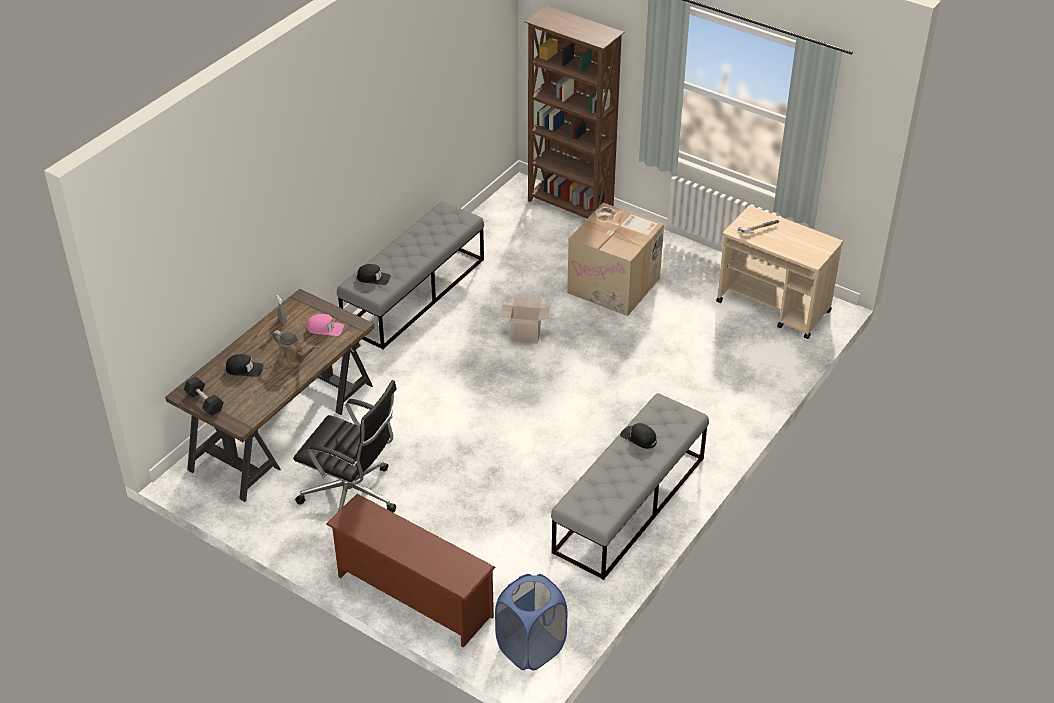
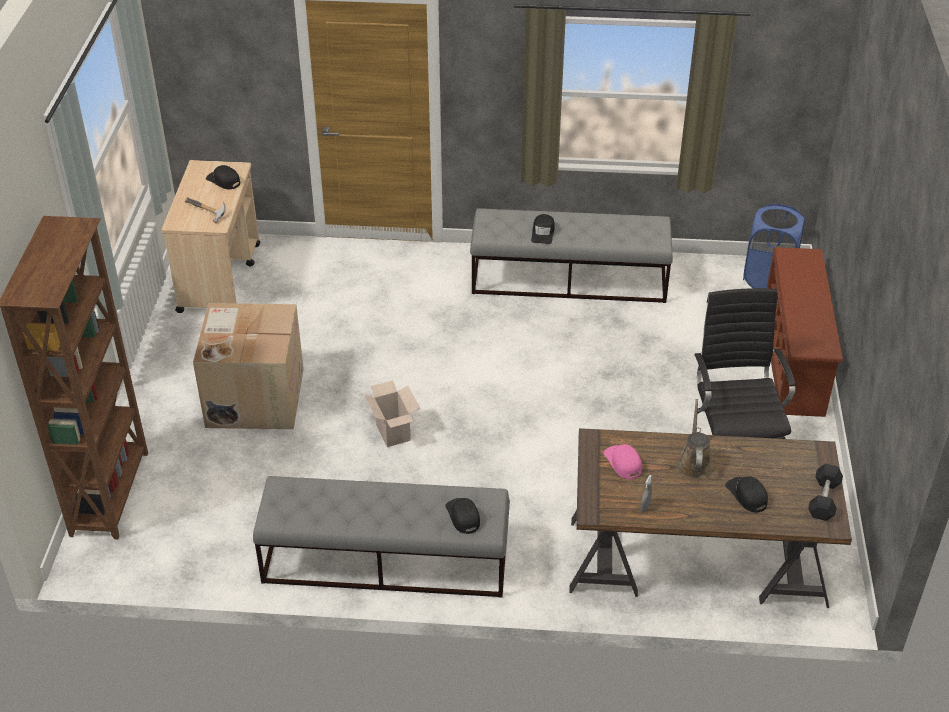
camera: 120 degrees left, 0 degrees up
(798, 249) = (224, 181): none -> black cap

